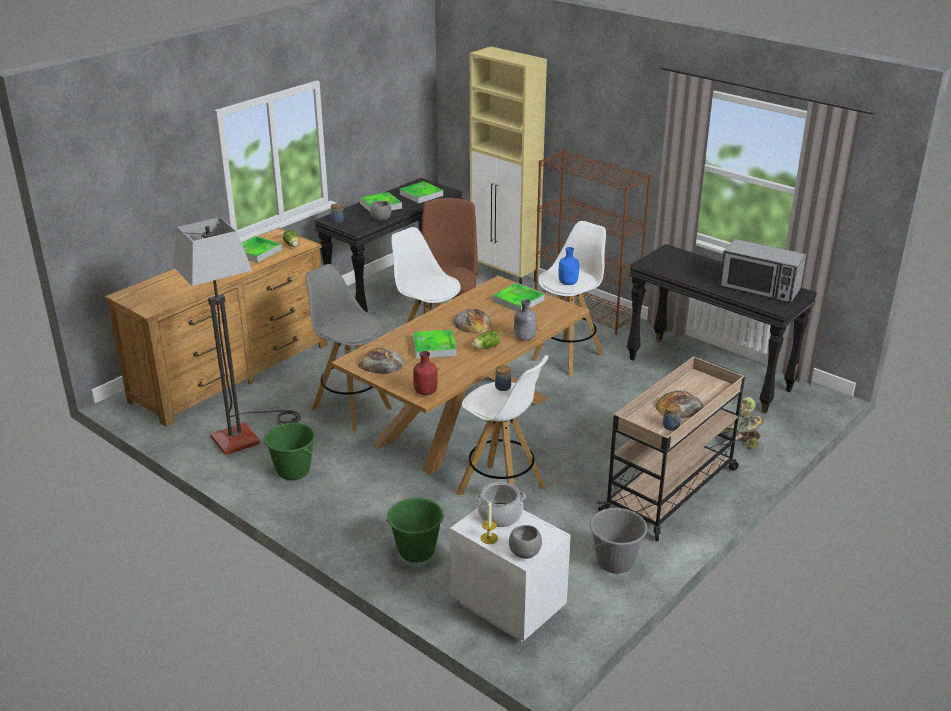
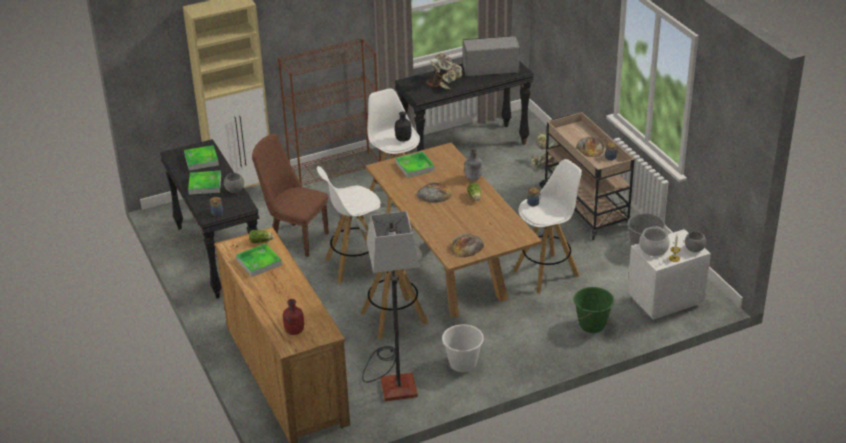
camera: 65 degrees left, 5 degrees up
(293, 471) = (463, 364): green bucket -> white bucket
(425, 392) = (520, 236): red bottle -> red bottle (294, 331)
(434, 347) = (458, 218): tray -> none
(568, 283) = (403, 139): blue bottle -> black bottle
(692, 270) = (444, 83): none -> potted plant
(759, 288) = (490, 68): microwave -> microwave turned 150 degrees counterclockwise

